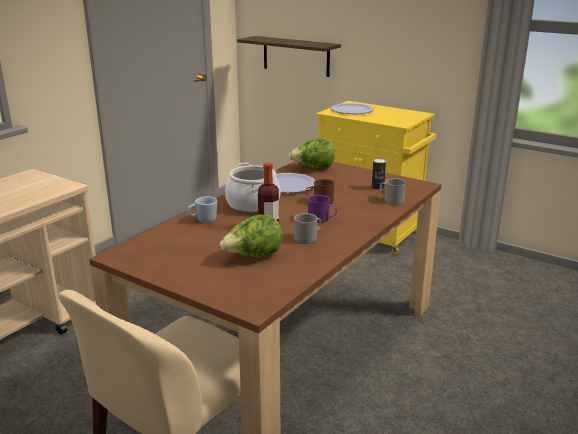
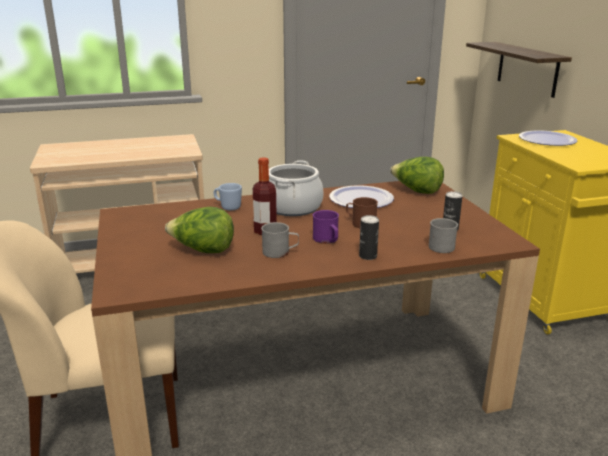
camera: 40 degrees right, 0 degrees up
(365, 220) = (368, 256): none -> can

